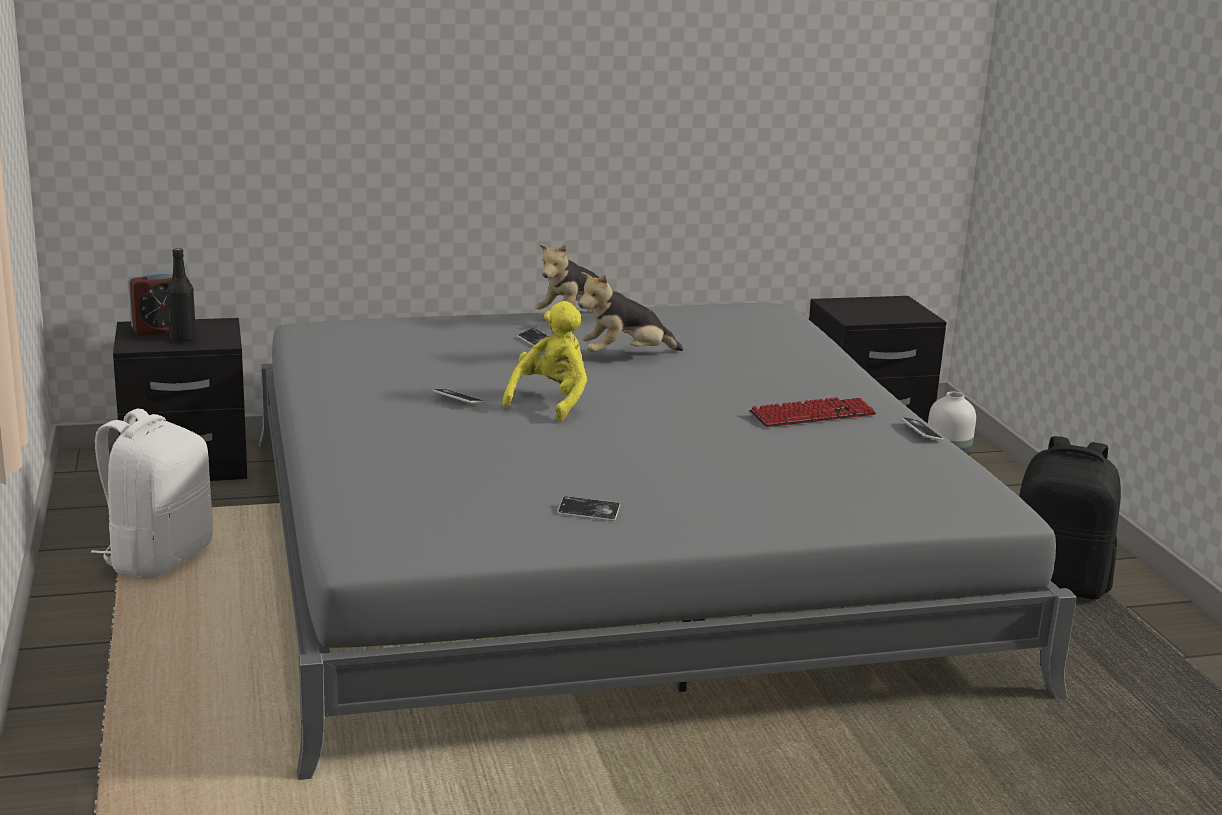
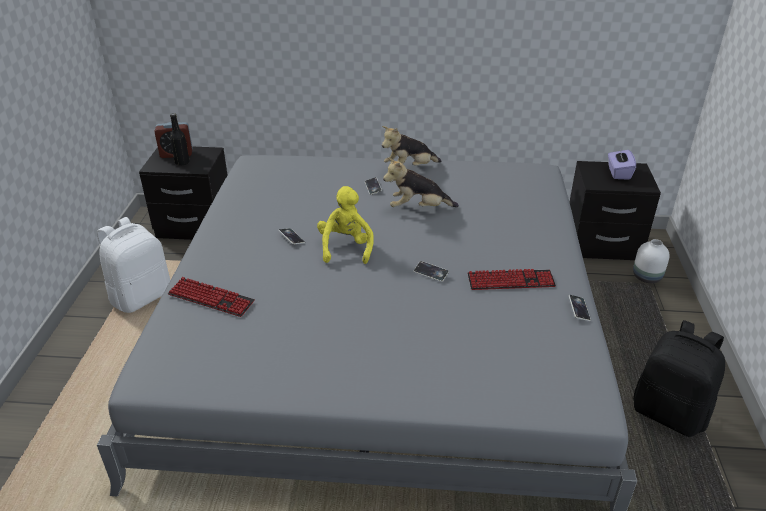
camera: 20 degrees right, 15 degrees up
(387, 469) = (211, 298): none -> keyboard
(551, 402) = (346, 247): yellow plush toy -> yellow plush toy turned 45 degrees counterclockwise
(588, 512) = (304, 361): phone -> phone (431, 273)
(877, 306) = (618, 173): none -> purple tissue box

